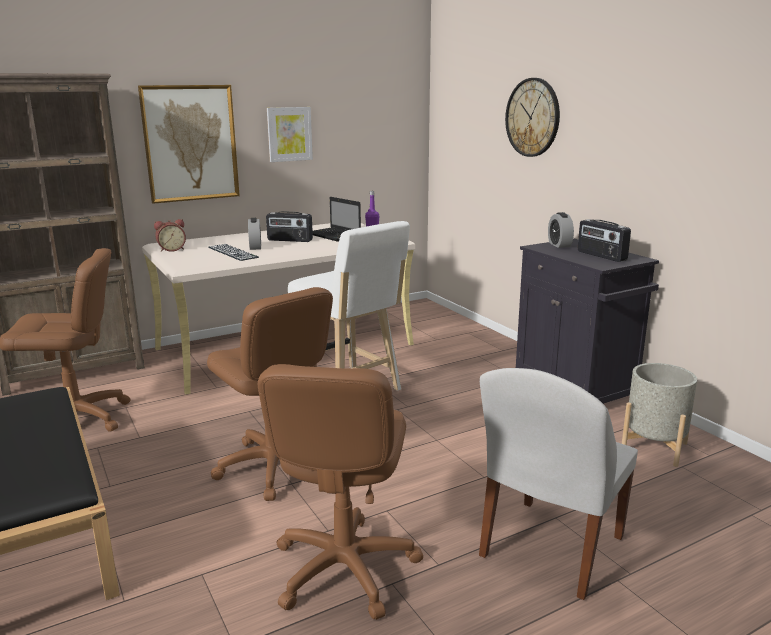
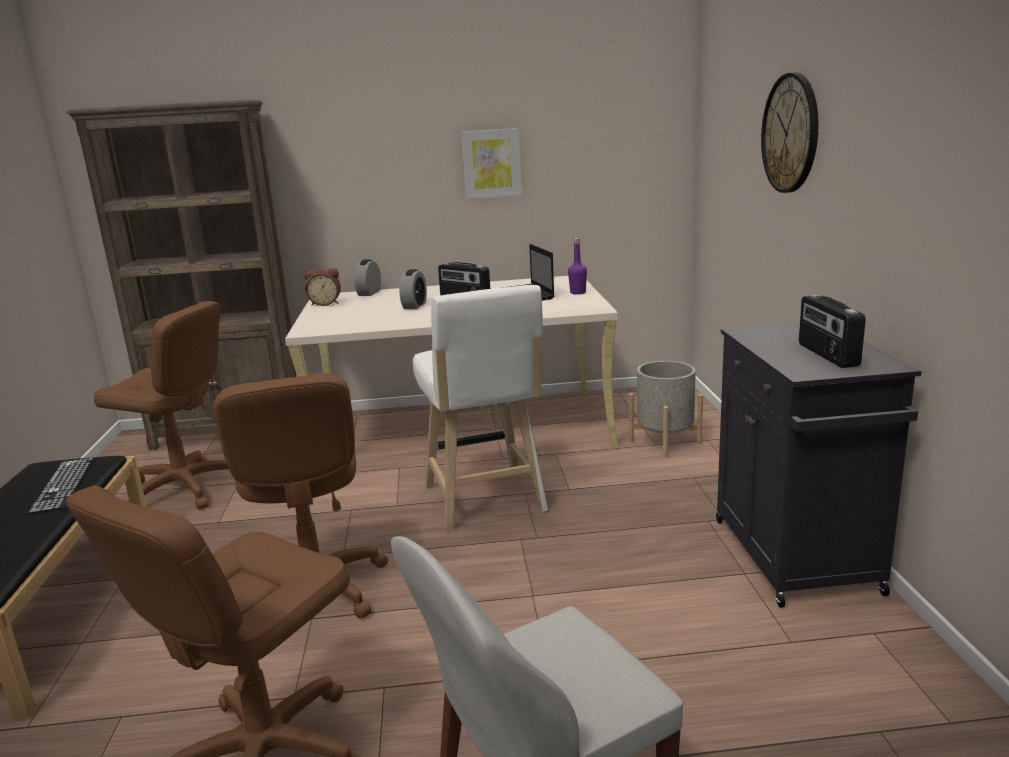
camera: 25 degrees right, 0 degrees up
(190, 143) = (366, 177): picture -> none
(232, 252) = (381, 311): keyboard -> keyboard (63, 484)
(559, 245) = (784, 330): alarm clock -> alarm clock (369, 293)
(654, 447) = (855, 683): grey planter -> grey planter (665, 442)

